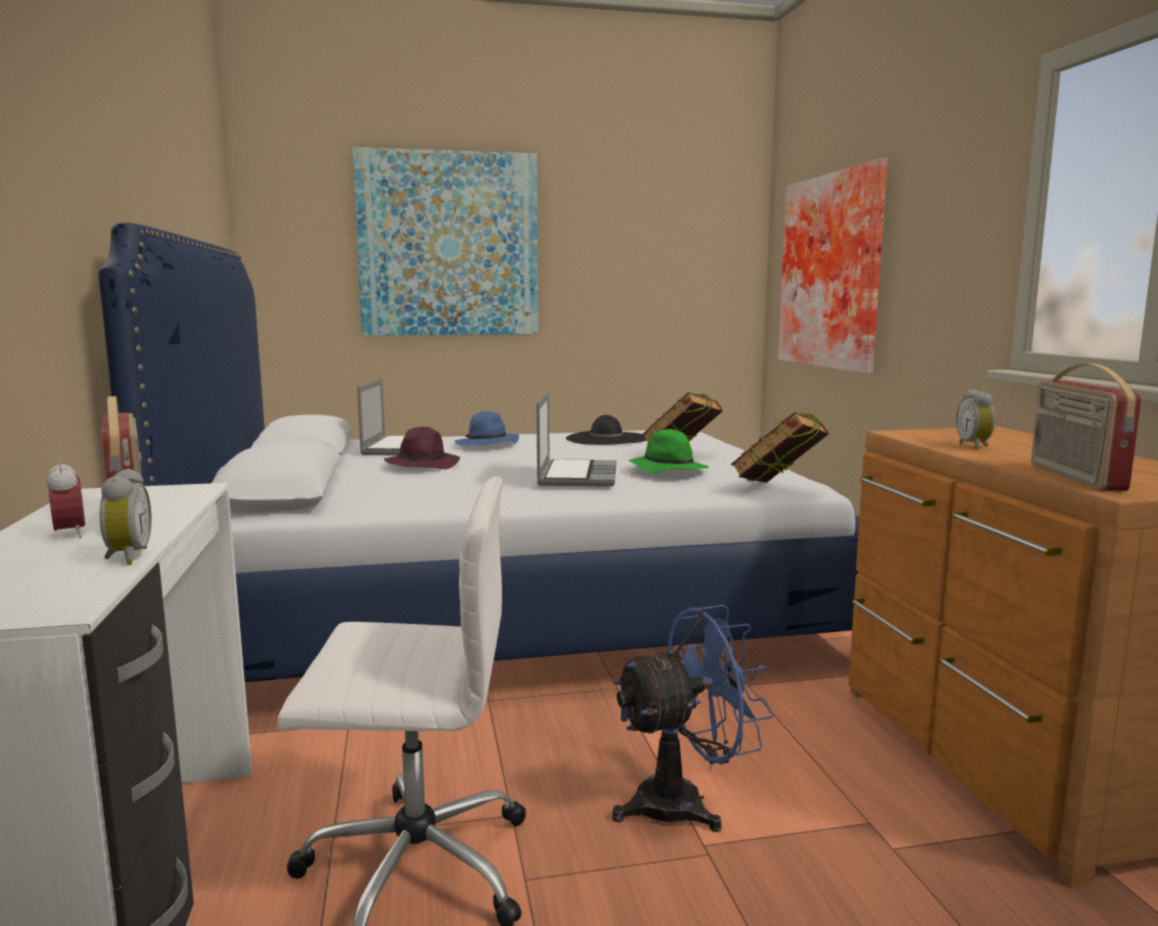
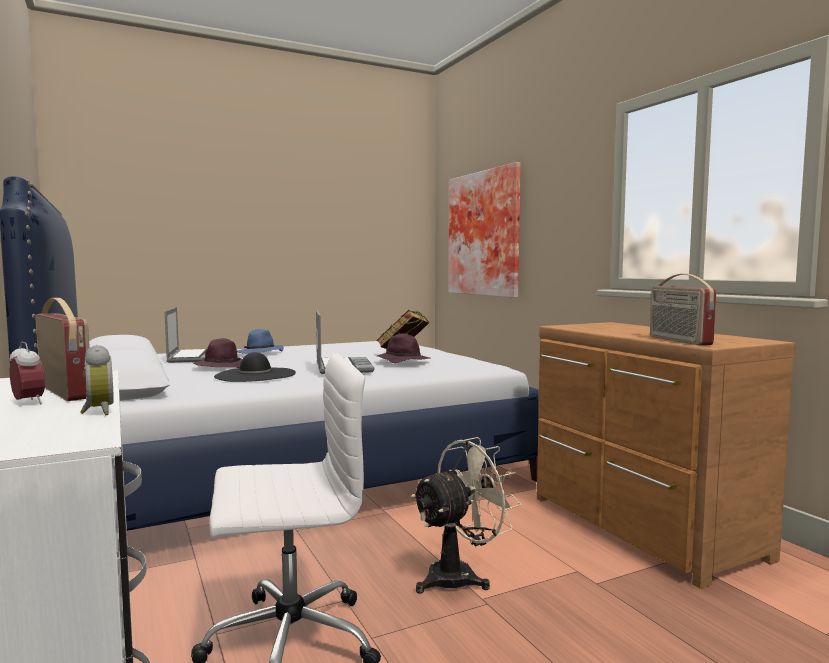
camera: 15 degrees left, 5 degrees down
(448, 244) = (216, 212): picture -> none
(606, 438) = (344, 347): black hat -> black hat (255, 375)
(667, 470) = (402, 361): green hat -> purple hat
(685, 803) = (460, 575): blue fan -> beige fan
(778, 489) = (481, 368): book -> none
(975, 446) = (610, 330): alarm clock -> none

